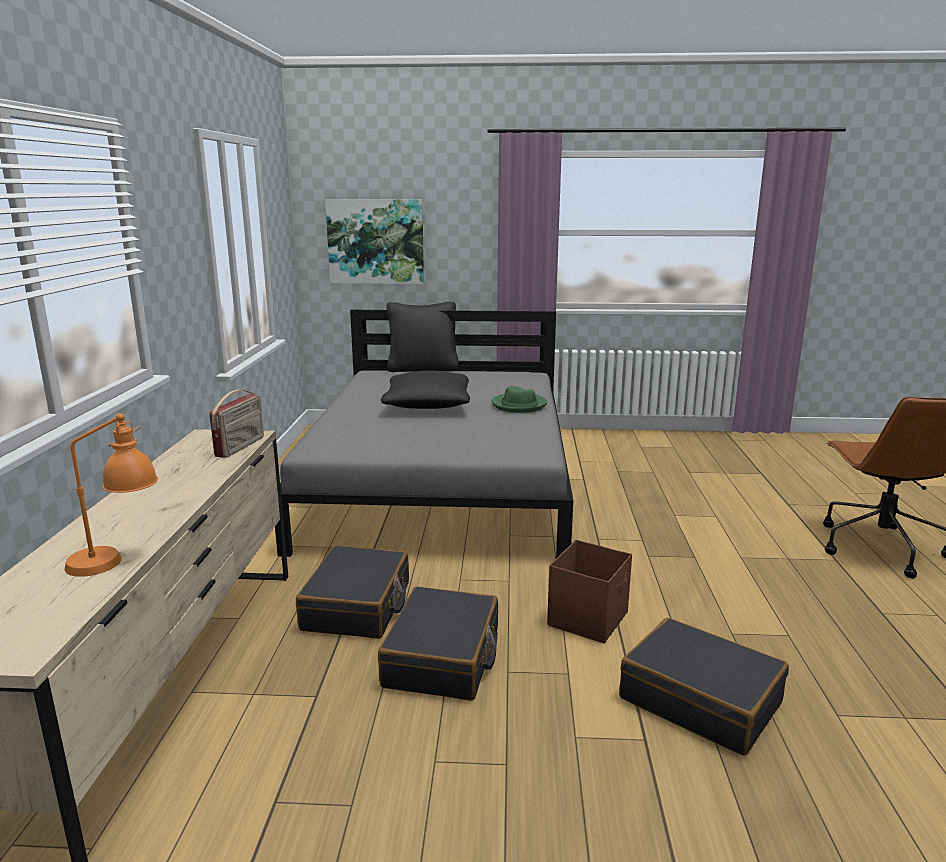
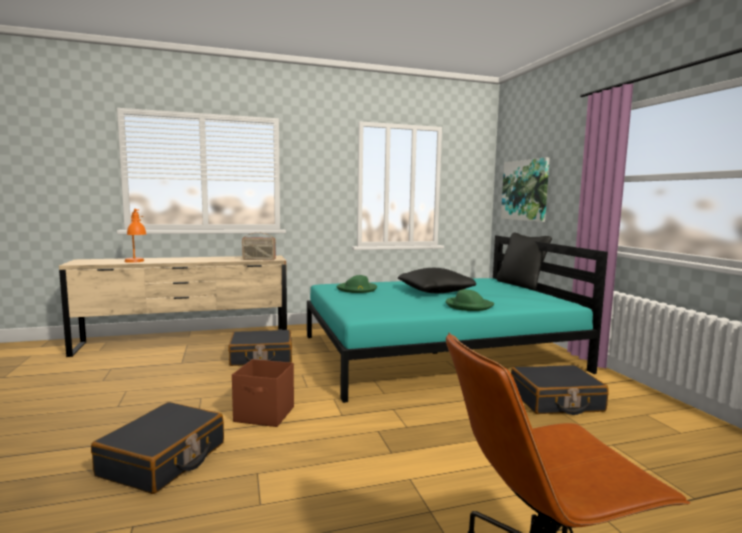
camera: 70 degrees right, 10 degrees down
(372, 437) = (357, 289): none -> green hat
(442, 483) = (437, 353): grey bed -> turquoise bed
(443, 658) = (213, 381): black suitcase -> black suitcase (556, 401)

